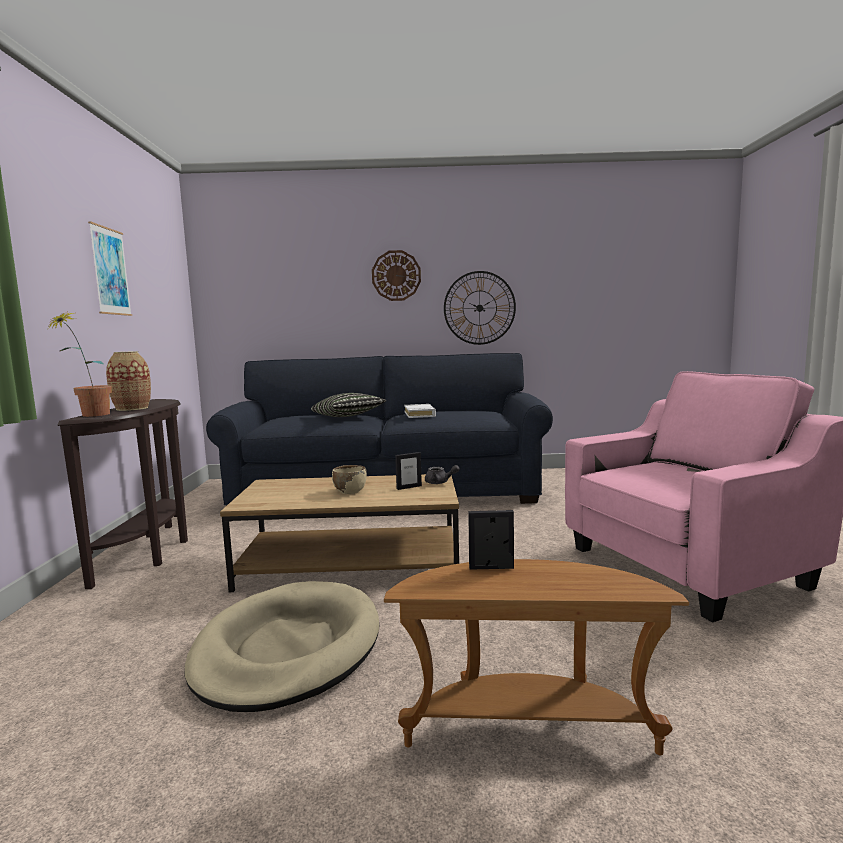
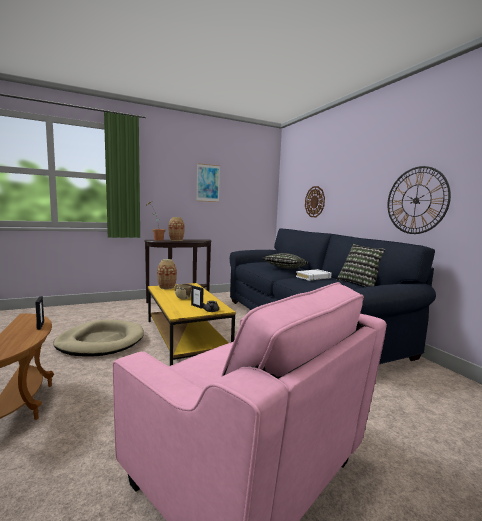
camera: 65 degrees right, 0 degrees up
(259, 498) = (167, 287): none -> vase
(351, 563) = (186, 336): brown coffee table -> yellow coffee table
(396, 275) = (361, 175): wall clock -> wall clock (315, 201)
(462, 409) = (360, 284): none -> pillow

